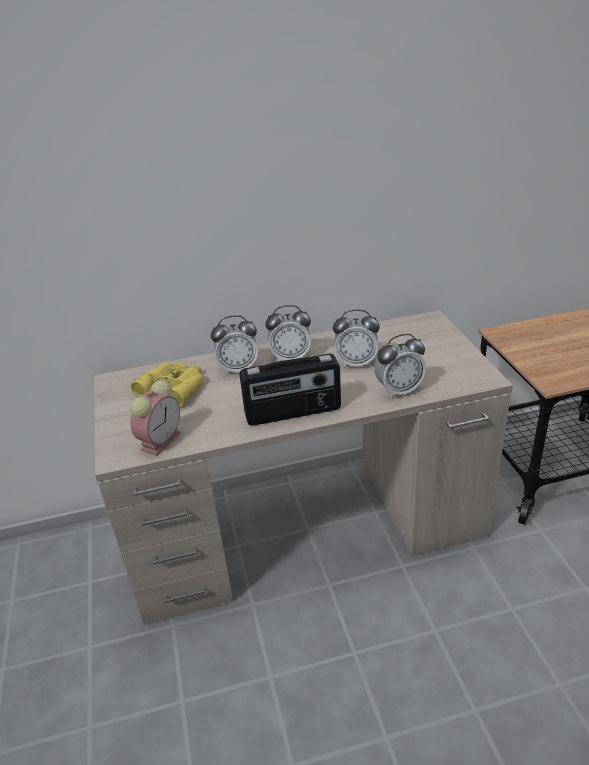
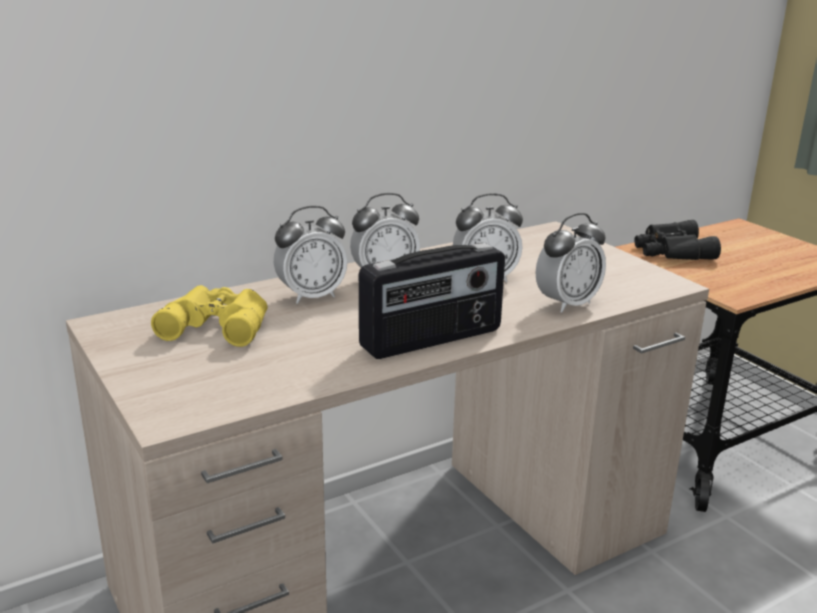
camera: 20 degrees left, 10 degrees down
(161, 440) = (237, 390): alarm clock -> none
(530, 334) = (671, 251): none -> black binoculars

